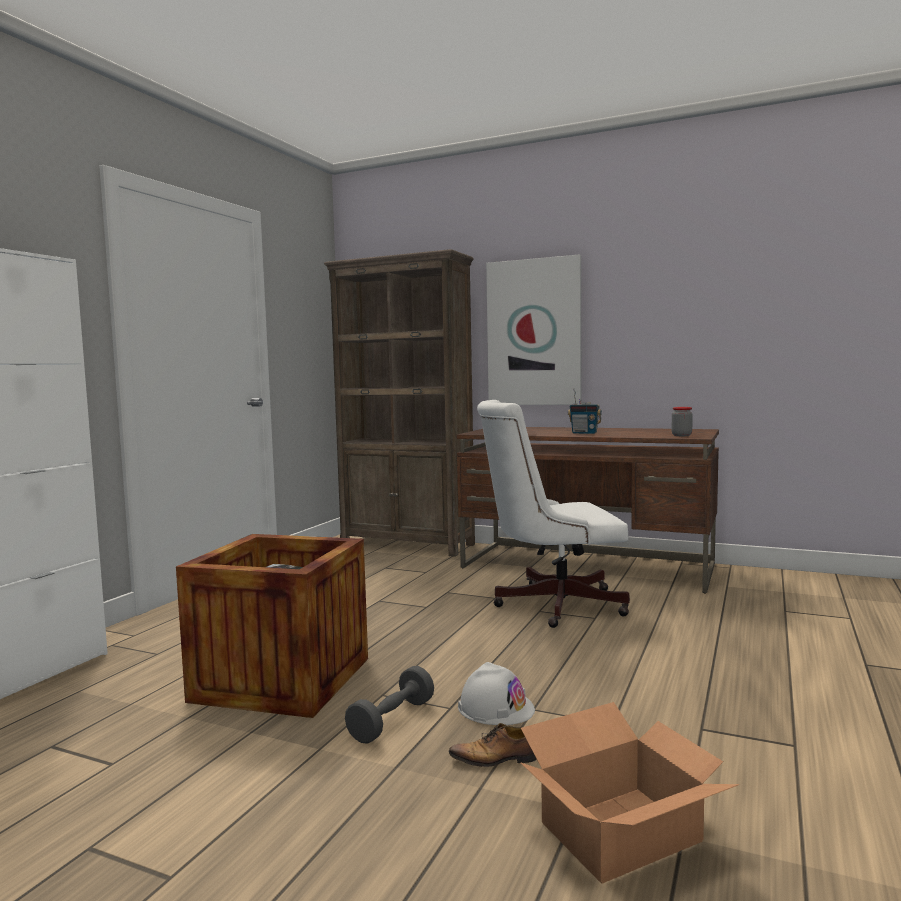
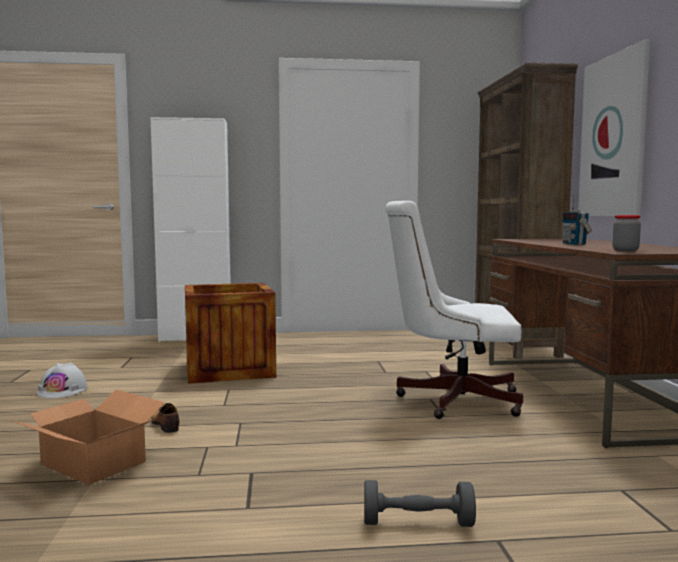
camera: 60 degrees right, 0 degrees up
(392, 720) = (196, 397): grey dumbbell -> grey dumbbell (417, 523)
(496, 708) = (233, 414): white hard hat -> white hard hat (62, 390)
(551, 604) = (451, 399): white office chair -> white office chair turned 45 degrees counterclockwise

